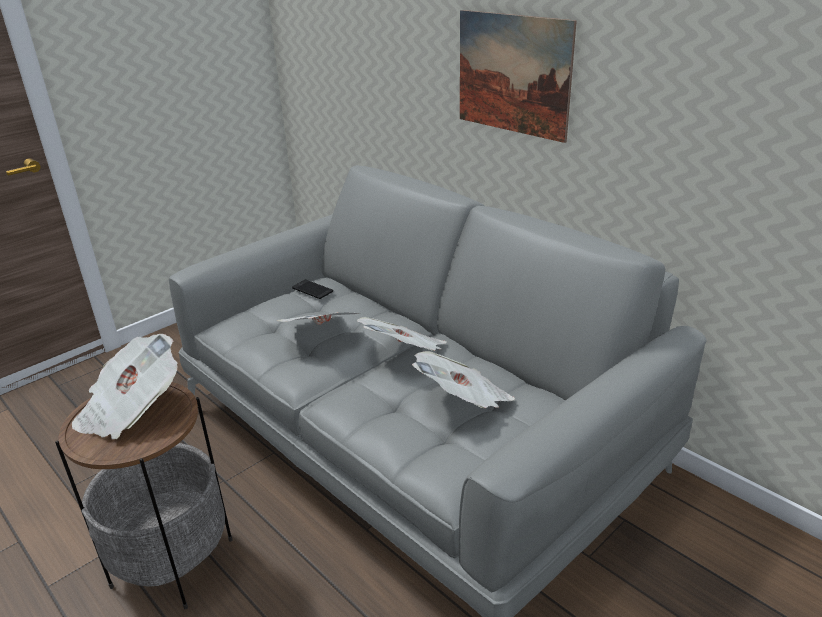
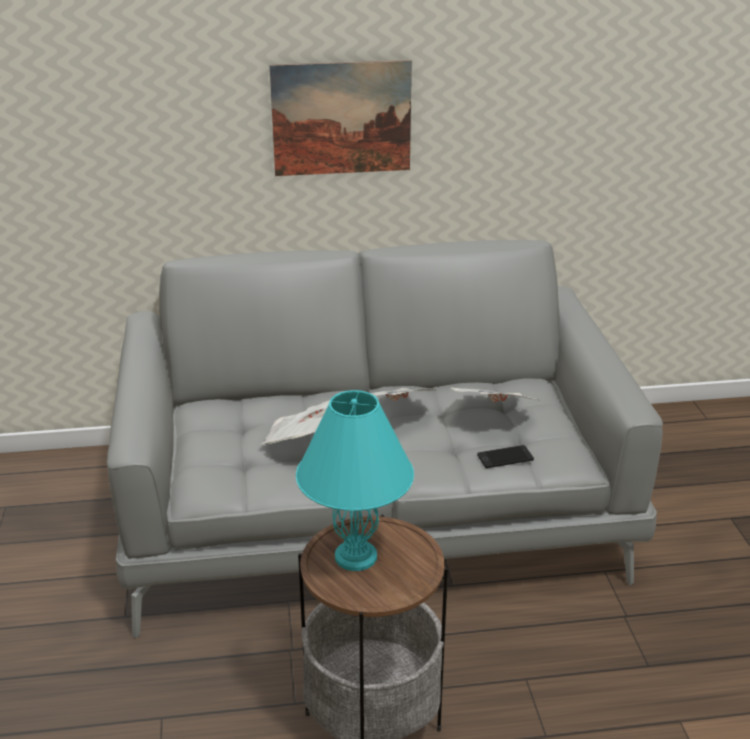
camera: 55 degrees left, 0 degrees up
(131, 410) = (356, 557): newspaper -> turquoise table lamp
(312, 290) = (211, 416): phone -> phone (505, 457)

